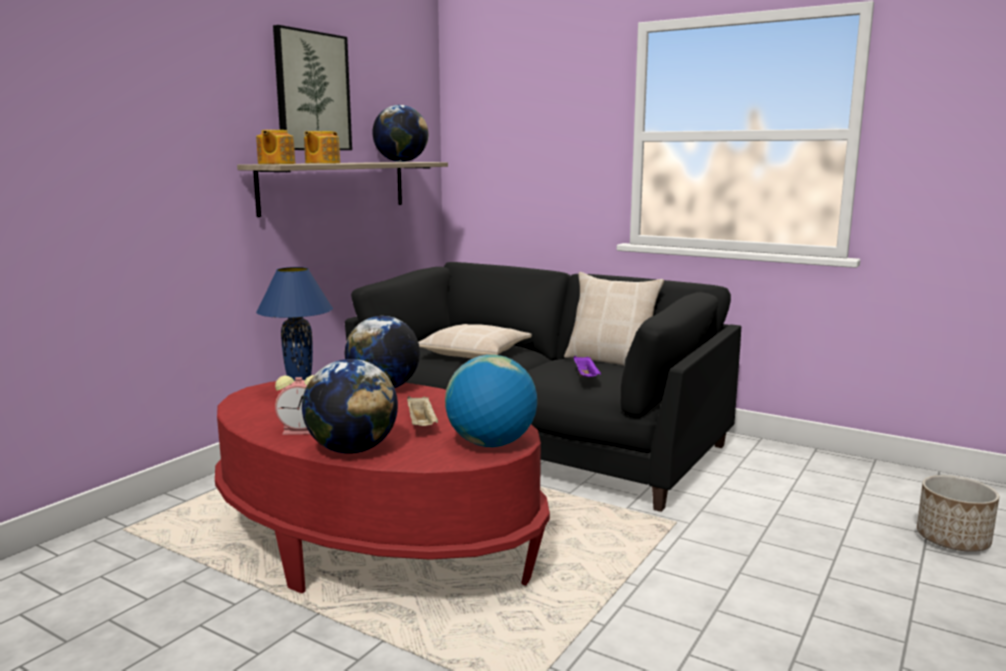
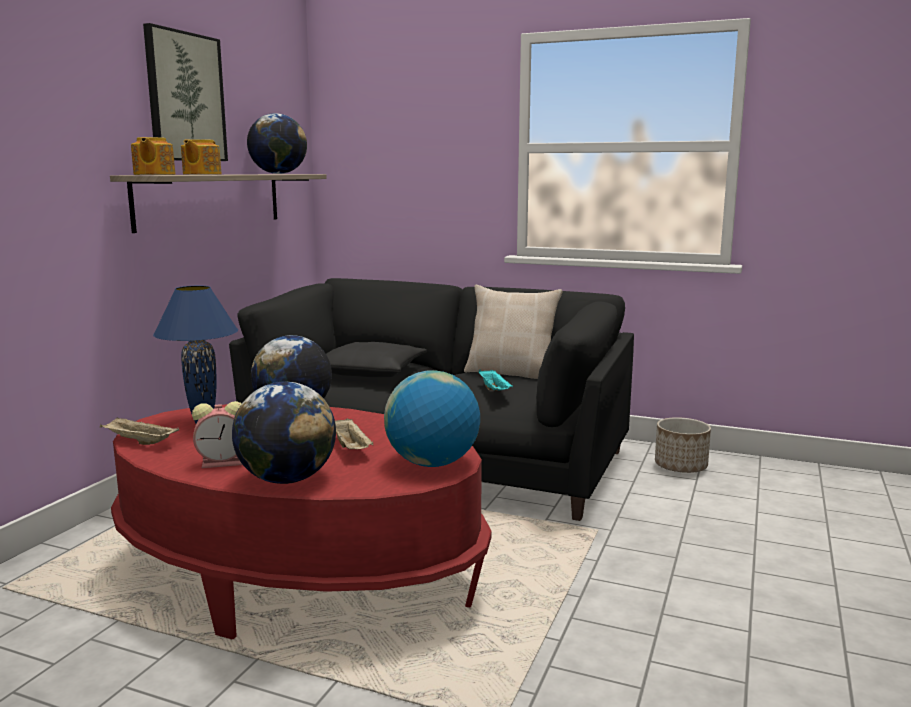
camera: 10 degrees left, 0 degrees up
(238, 407) = (139, 442): none -> beige tray
(476, 352) = (371, 371): beige pillow -> black pillow
(586, 377) = (495, 391): purple tray -> turquoise tray
(953, 540) = (851, 526): planter -> planter (681, 466)

